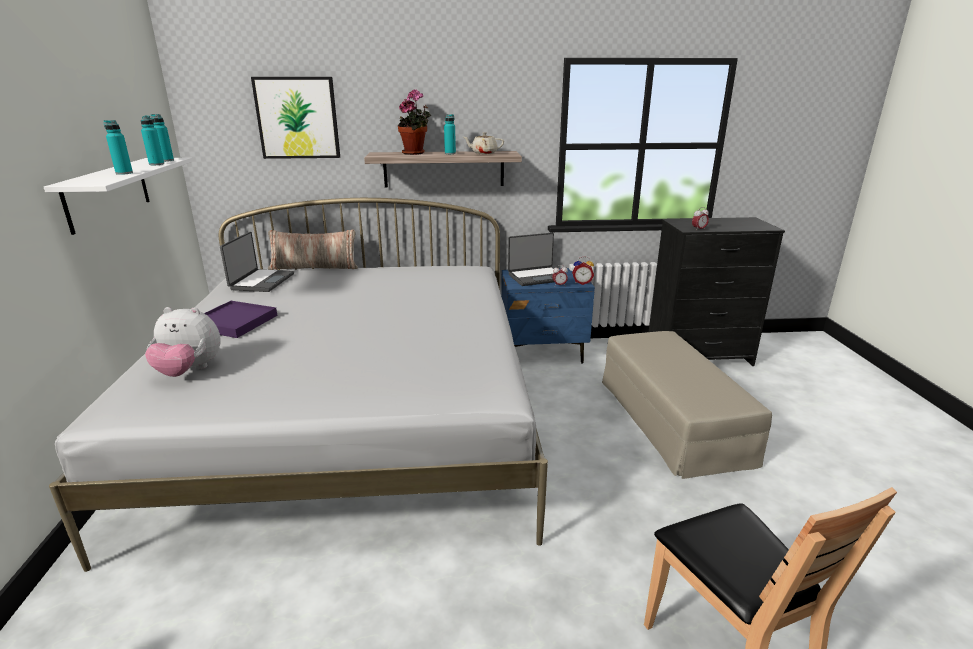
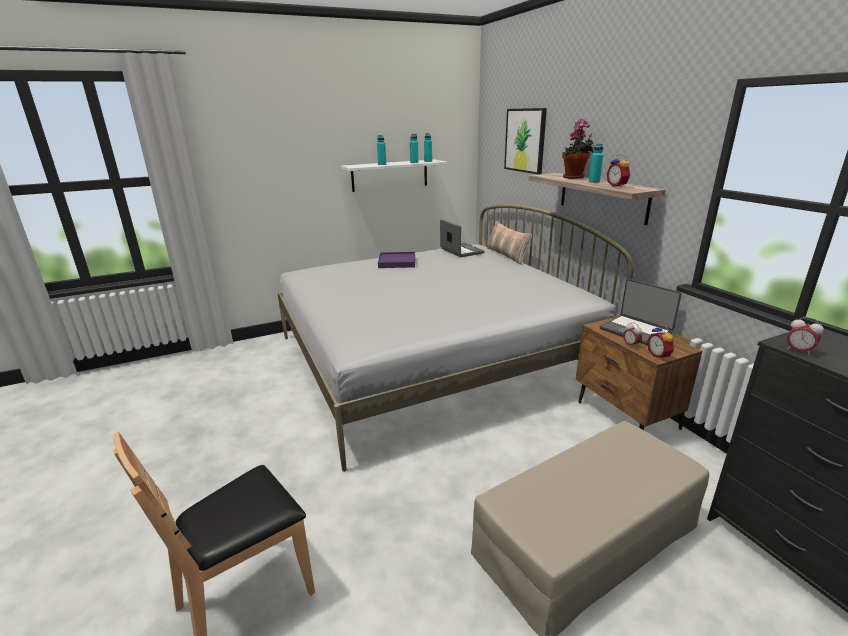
camera: 70 degrees right, 0 degrees up
(189, 371) = (336, 271): plush toy -> none
(261, 281) = (461, 251): laptop -> laptop turned 105 degrees counterclockwise
(483, 153) = (617, 186): beige teapot -> alarm clock
(543, 353) = (627, 415): blue nightstand -> brown nightstand

